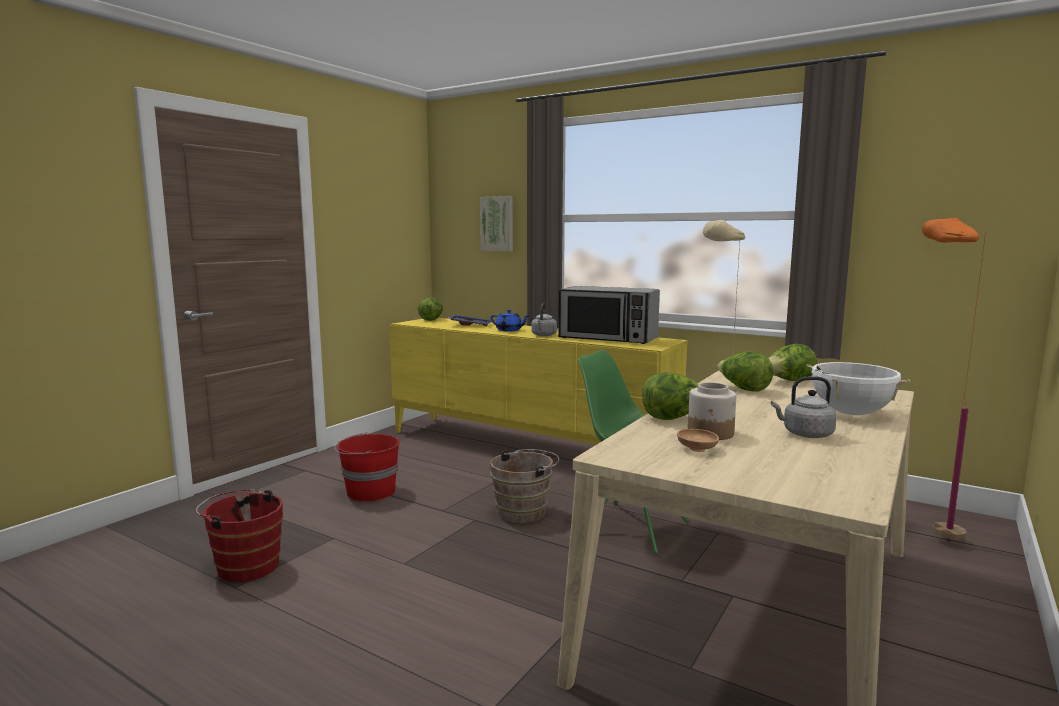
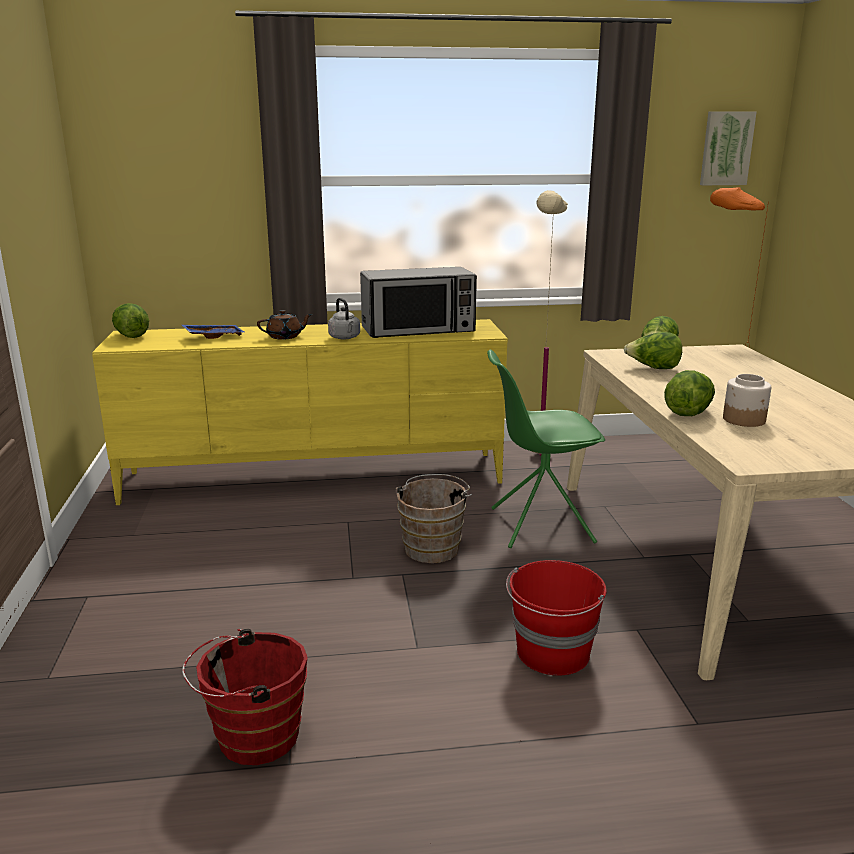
camera: 40 degrees left, 10 degrees up
(369, 492) = (231, 590): red bucket -> red bucket (552, 653)
(497, 224) = (203, 189): picture -> picture (726, 148)
(509, 330) = (285, 337): blue teapot -> brown teapot
(697, 449) = (774, 437): brown bowl -> none
(805, 434) = (788, 403): grey kettle -> none
(851, 413) = (764, 375): white cooking pot -> none

